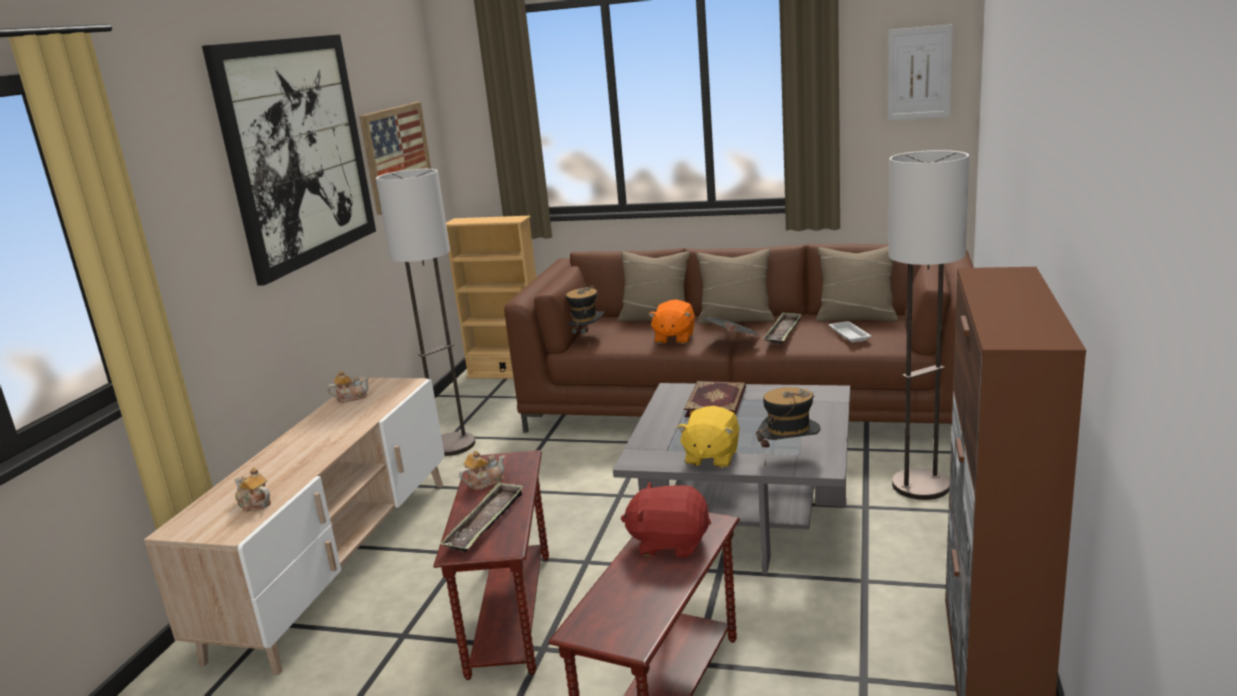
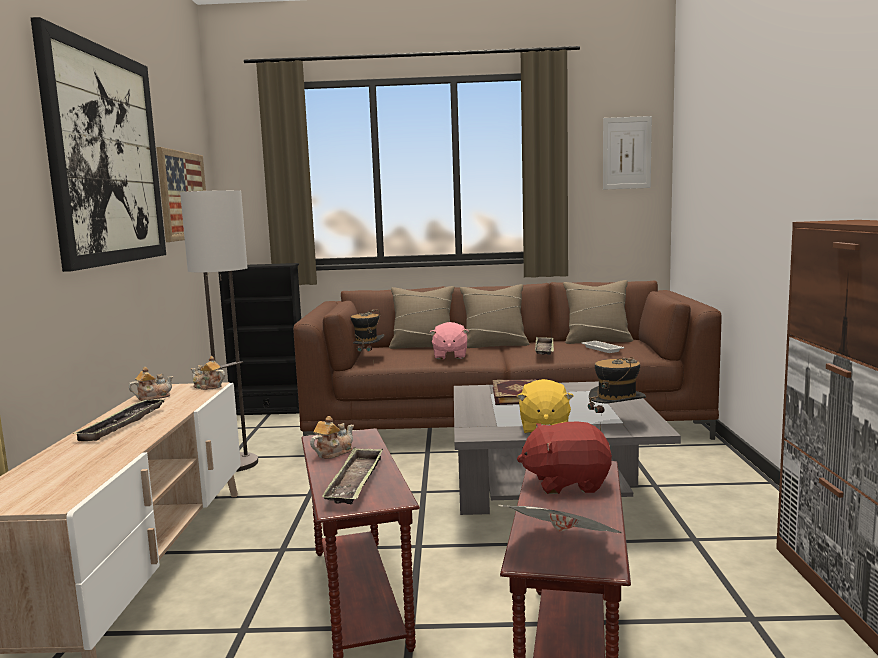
camera: 15 degrees left, 10 degrees down
(254, 504) = (75, 478): teapot -> teapot (208, 387)
(313, 436) = (123, 424): none -> tray
(508, 373) = (269, 410): beige bookcase -> black bookcase
(674, 338) = (449, 356): orange plush toy -> pink plush toy
(733, 342) = (505, 356): newspaper -> newspaper (564, 551)
(920, 485) = (690, 468): floor lamp -> none

